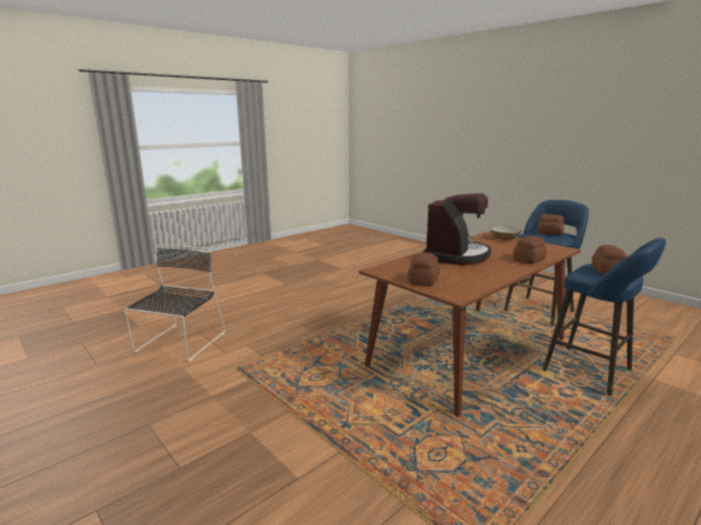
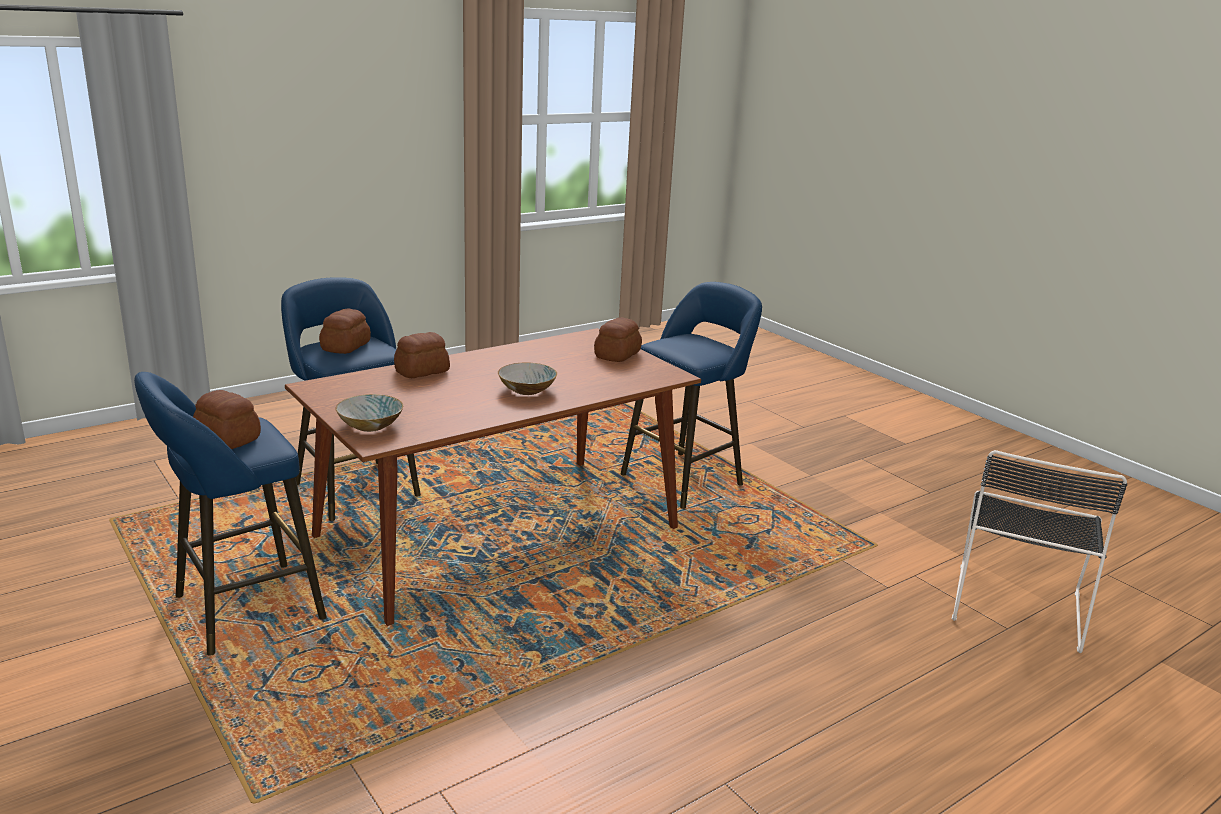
camera: 175 degrees left, 5 degrees up
(363, 412) = (686, 478): none -> blue stool
(456, 255) = (527, 390): coffee machine -> bowl

